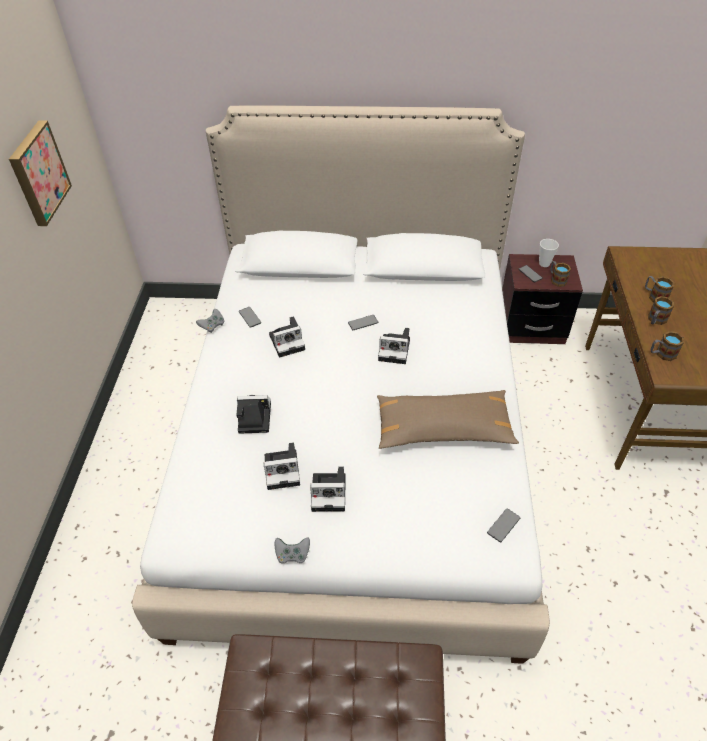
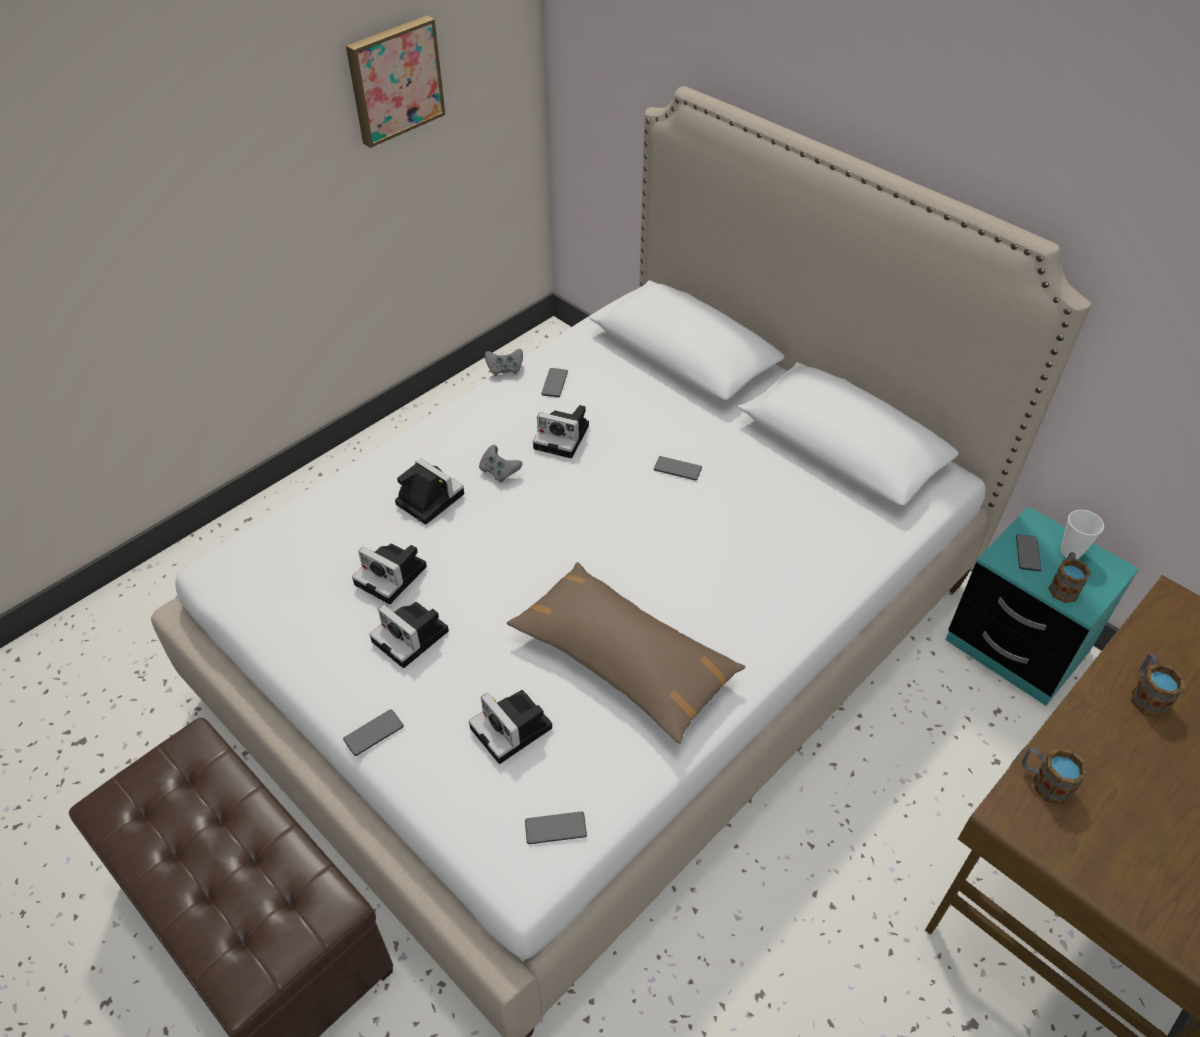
camera: 40 degrees right, 0 degrees up
(292, 554) = (303, 671): grey game controller -> grey game controller (499, 472)
(368, 554) = (373, 733): none -> phone
(396, 350) = (679, 527): camera -> camera (514, 729)
(531, 327) = (1016, 646): brown nightstand -> turquoise nightstand
(655, 320) = (1099, 729): mug -> none

